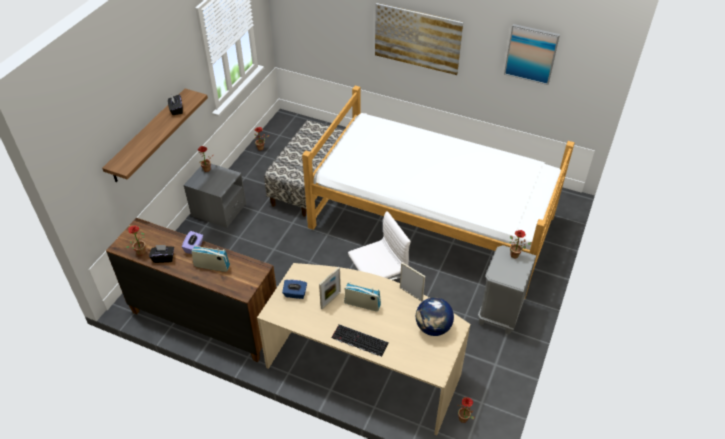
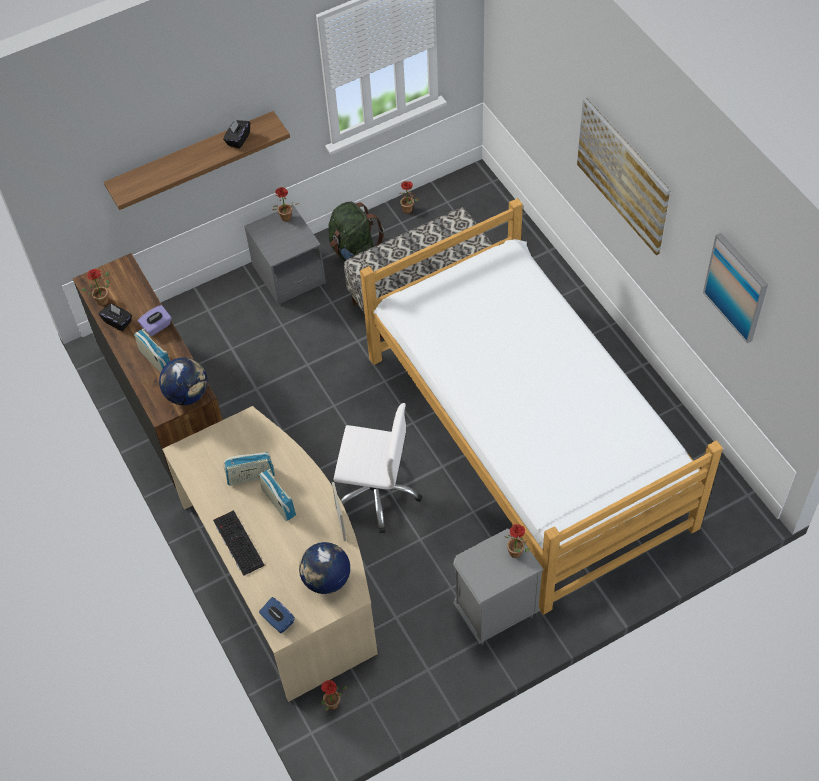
camera: 40 degrees right, 10 degrees up
(248, 181) = (354, 252): none -> green backpack
(252, 273) = (187, 394): none -> globe
(295, 294) = (221, 445): blue tissue box -> blue tissue box (278, 620)
(330, 300) = (250, 476): picture frame -> radio

